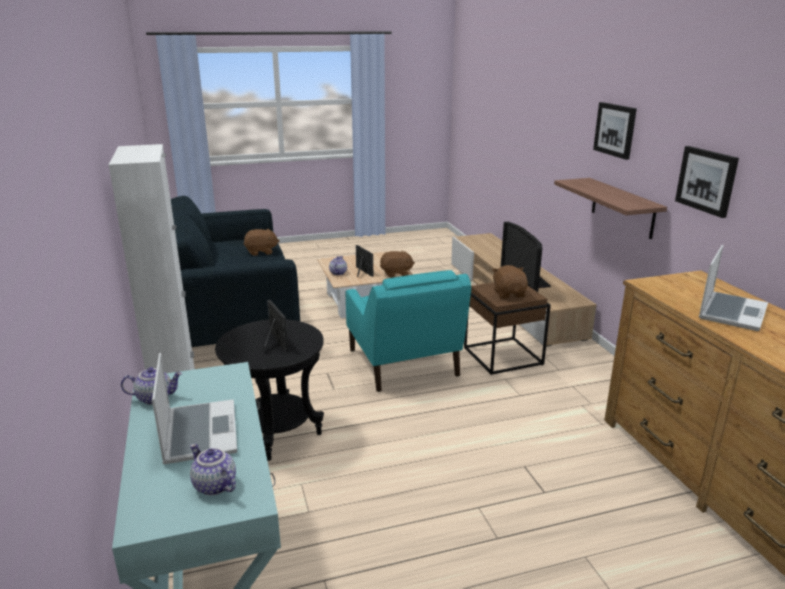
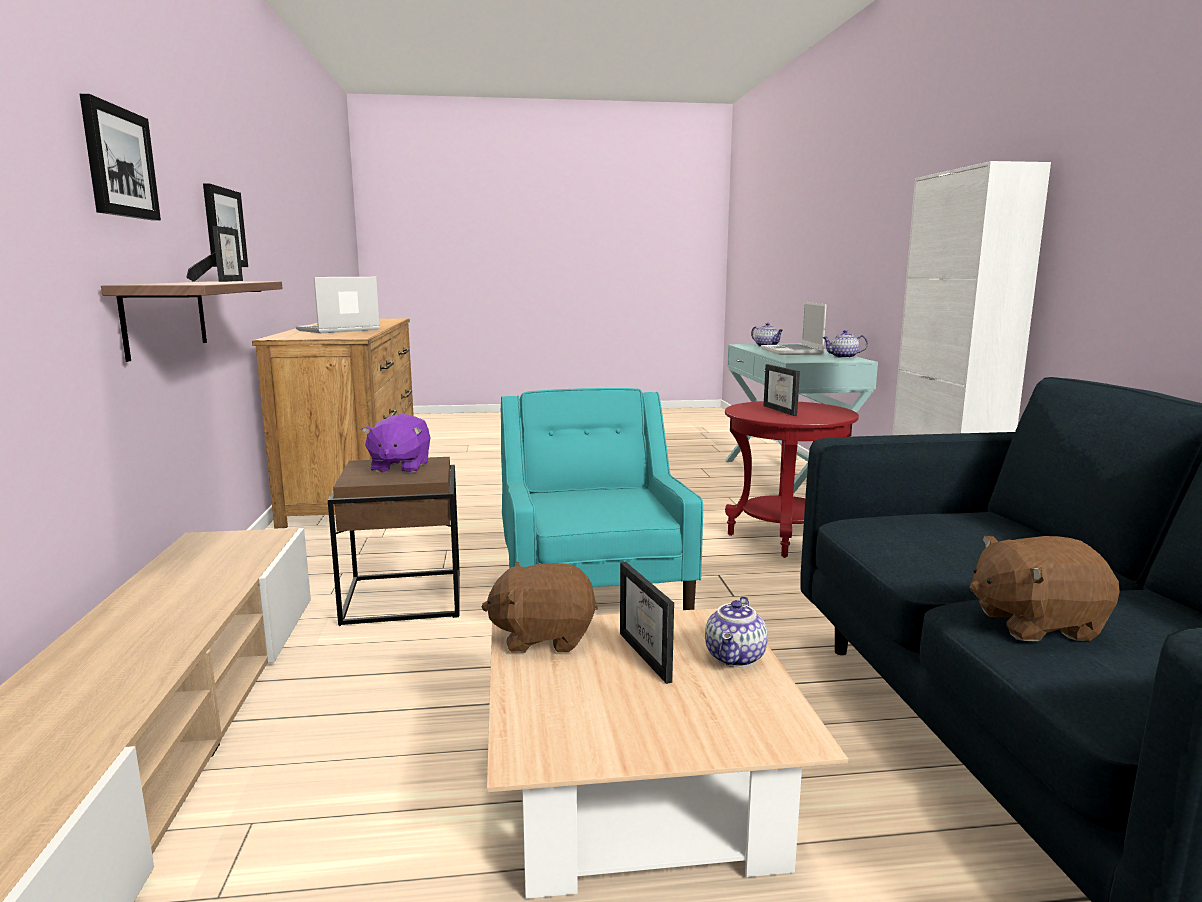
camera: 170 degrees left, 10 degrees down
(277, 433) = (783, 538): black side table -> red side table
(509, 294) = (399, 467): brown plush toy -> purple plush toy
(528, 283) = (217, 584): television -> none
(630, 200) = (224, 281): none -> picture frame

